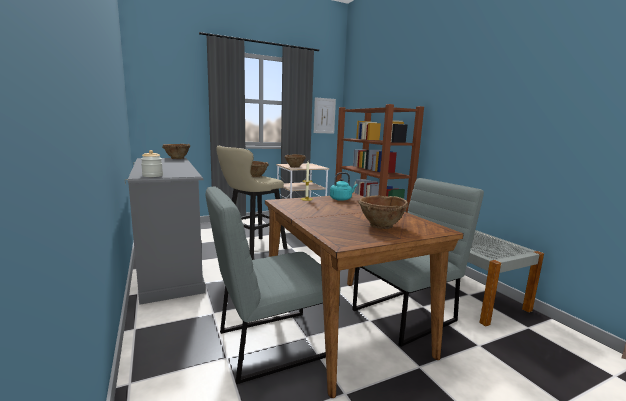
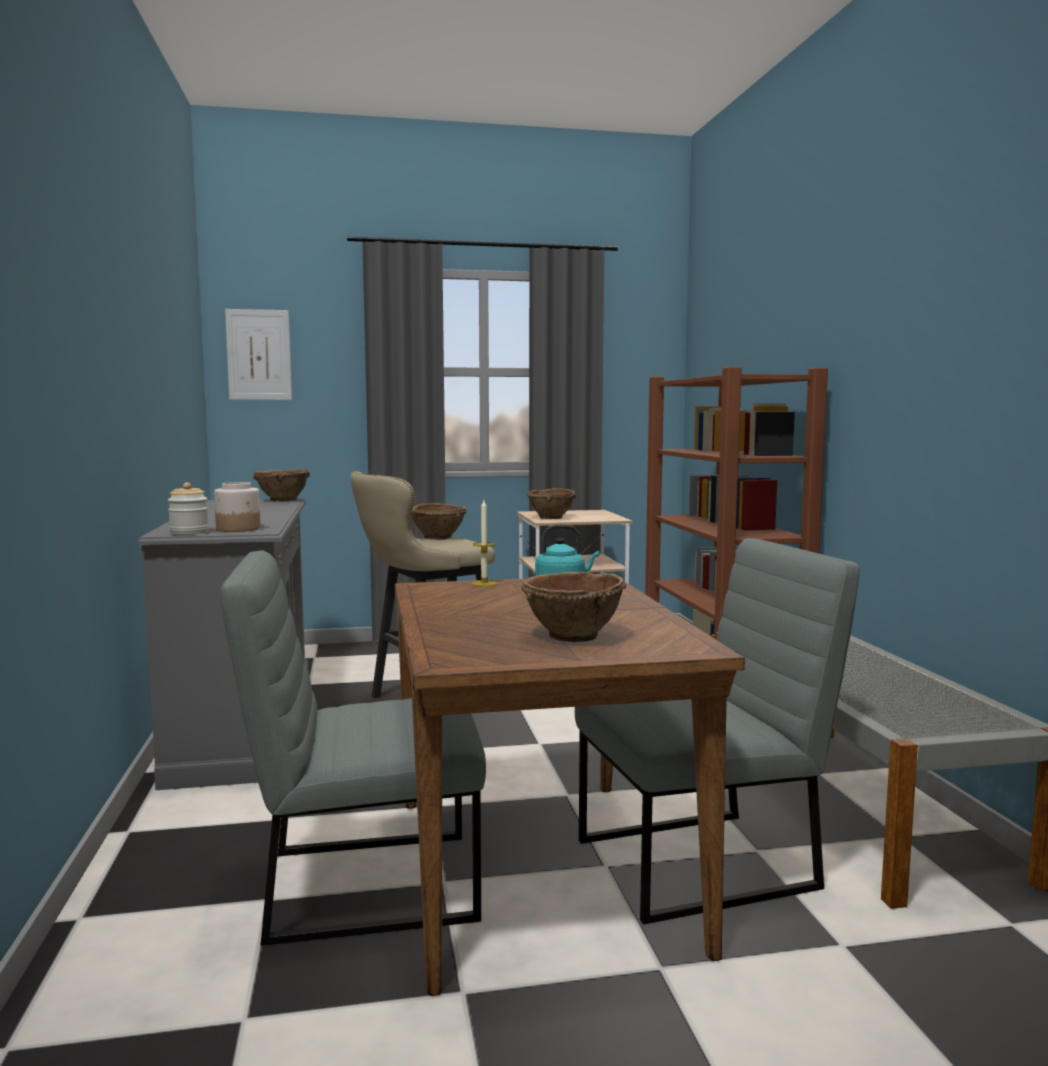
camera: 15 degrees right, 5 degrees down
(177, 174) = (239, 529): none -> jar
(324, 115) = (638, 397): picture -> picture (259, 355)

